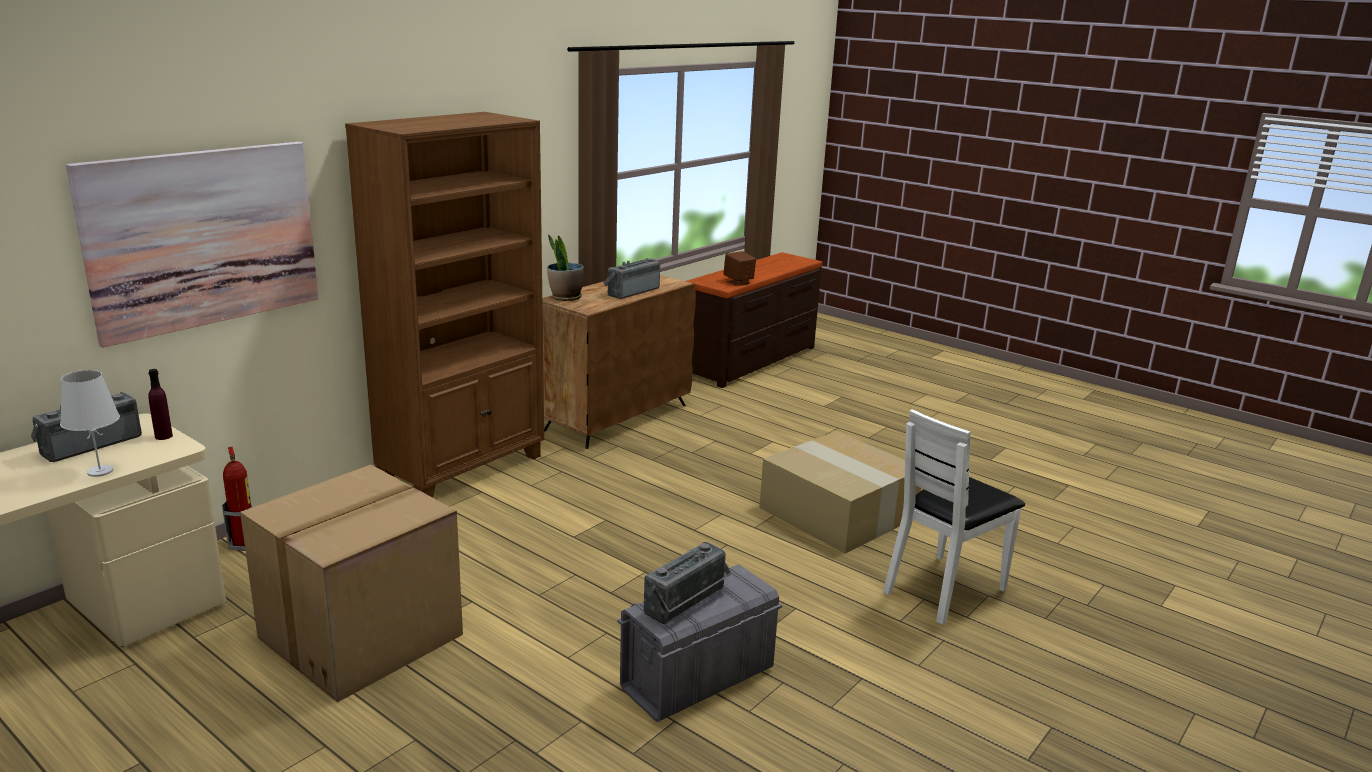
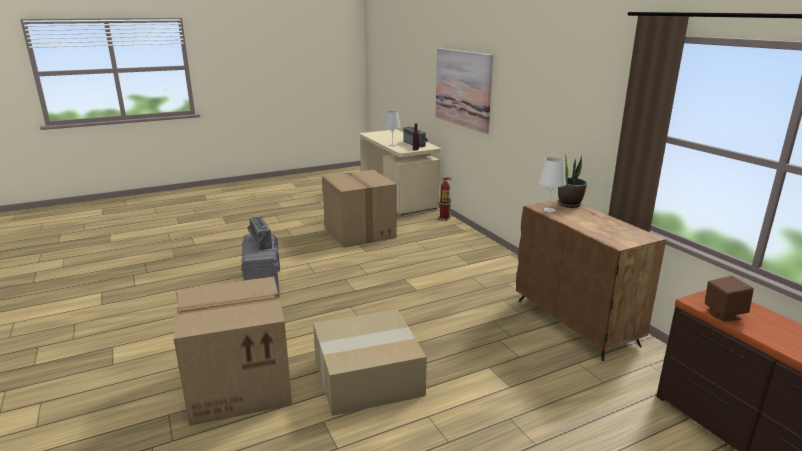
camera: 115 degrees right, 0 degrees up
(464, 468) = (501, 262): brown bookcase -> none
(598, 305) = (549, 210): none -> white table lamp
(631, 291) = (587, 224): radio -> none
(943, 589) = (241, 383): white chair -> cardboard box

